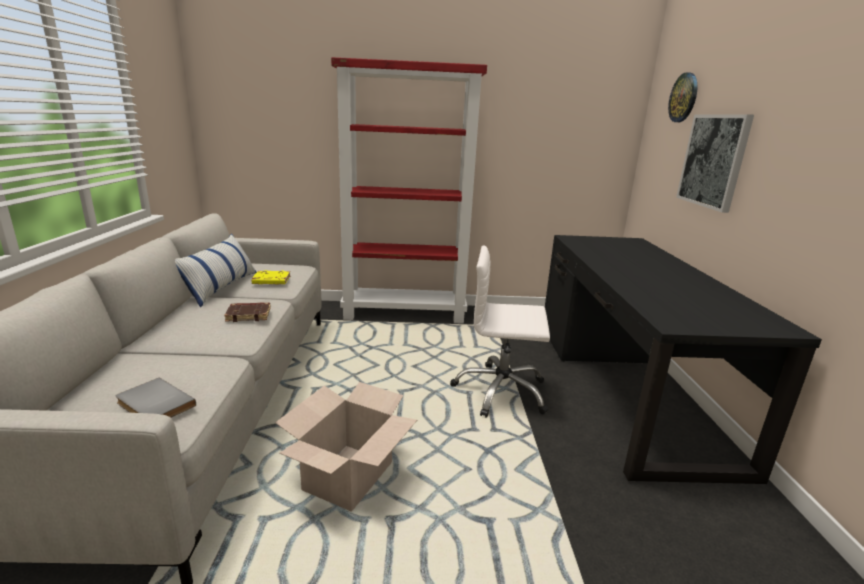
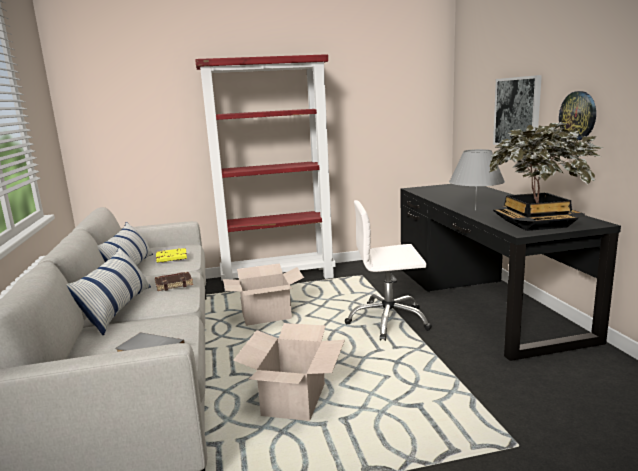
camera: 10 degrees left, 5 degrees down
(169, 337) = (117, 309): none -> pillow
(371, 357) = (266, 315): none -> cardboard box
(628, 279) = (475, 210): none -> grey table lamp
(683, 98) = (484, 67): wall clock -> wall clock (578, 116)
(698, 315) = (535, 224): none -> potted plant

